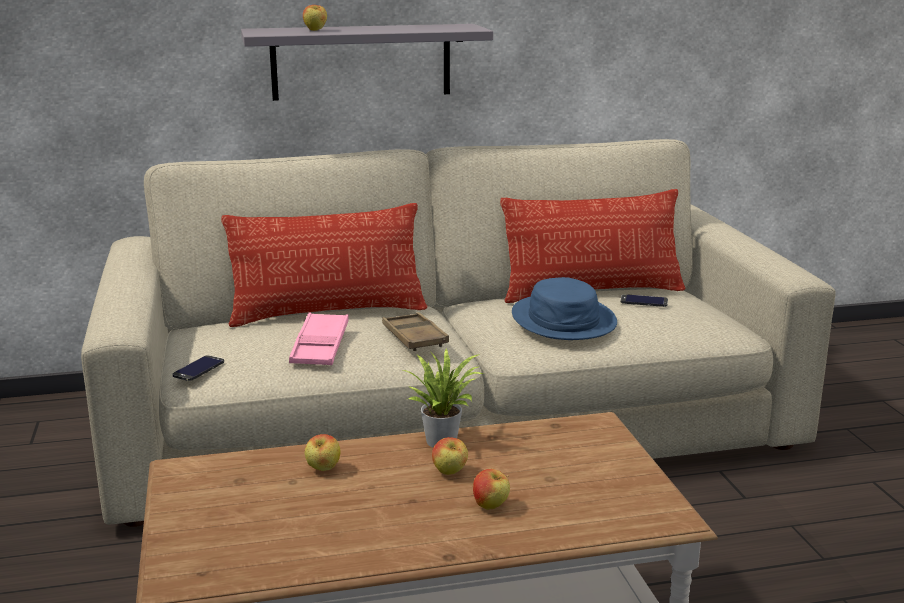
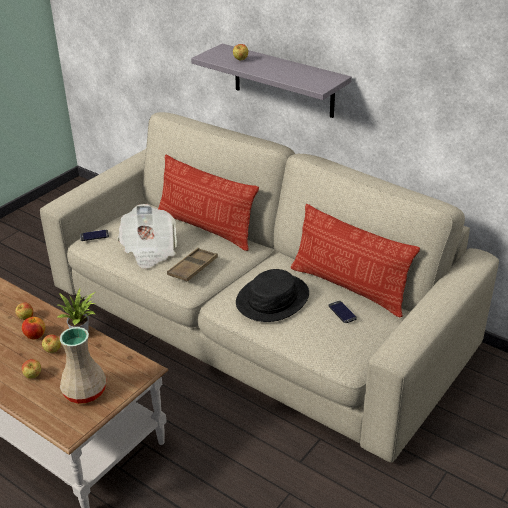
camera: 50 degrees right, 15 degrees up
(320, 346) = (149, 250): pink tray -> newspaper
(385, 475) = (35, 336): none -> apple
(564, 320) = (273, 299): blue hat -> black hat
(591, 479) = (84, 392): none -> beige vase

